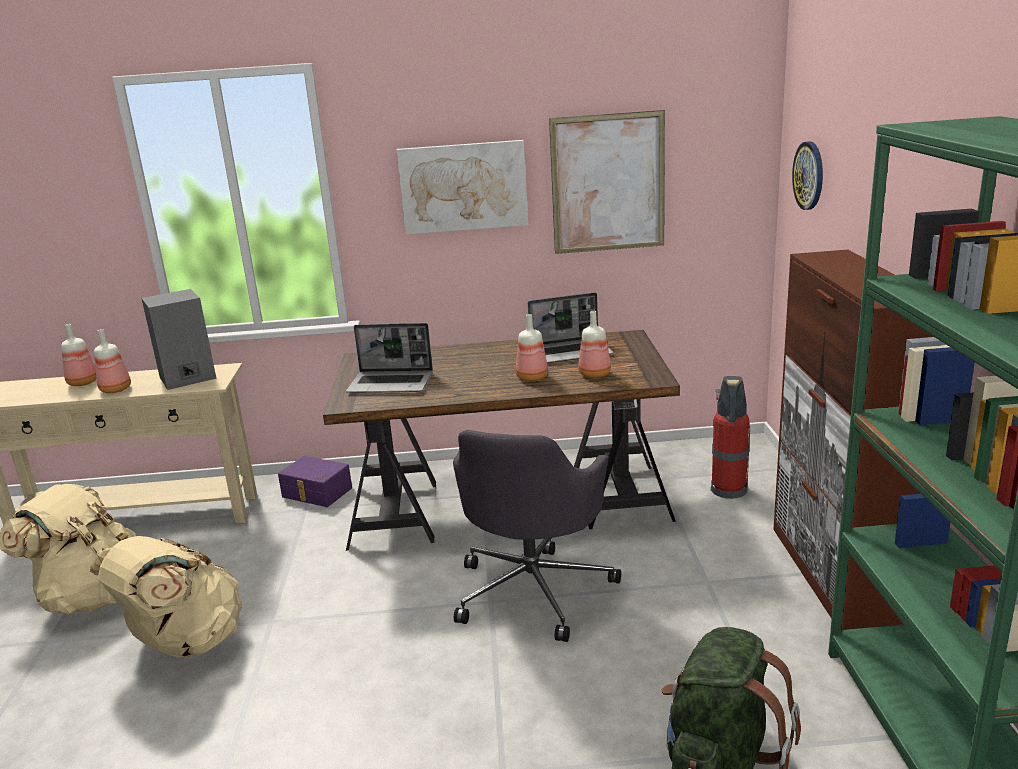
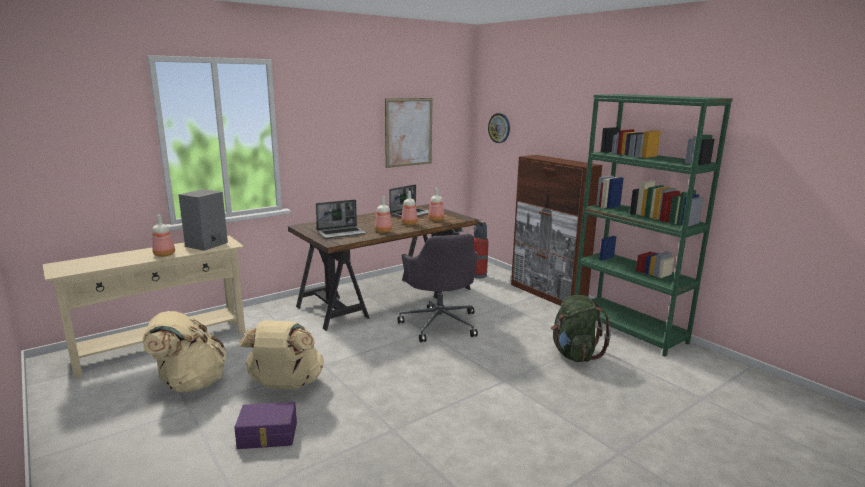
camera: 35 degrees left, 5 degrees down
(82, 383) = (129, 255): bottle -> bottle (383, 231)
(316, 493) = (272, 312): purple storage box -> purple storage box (267, 436)
(463, 187) = (345, 132): picture -> none

